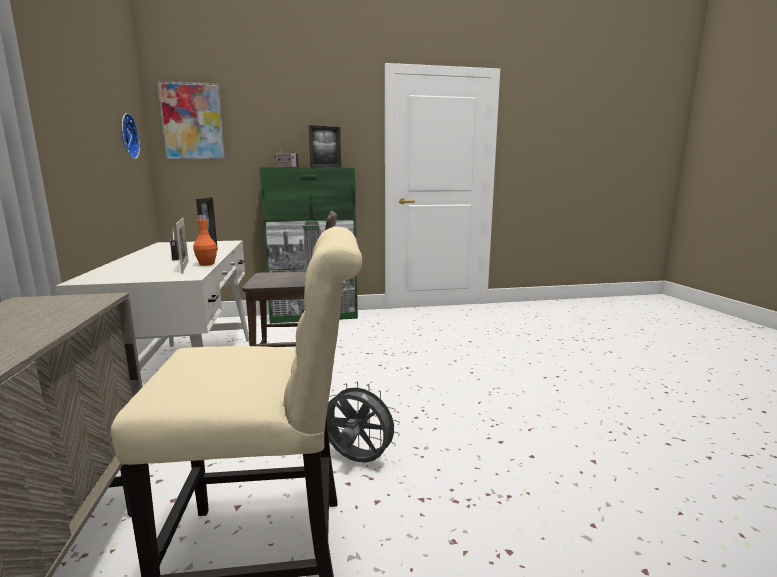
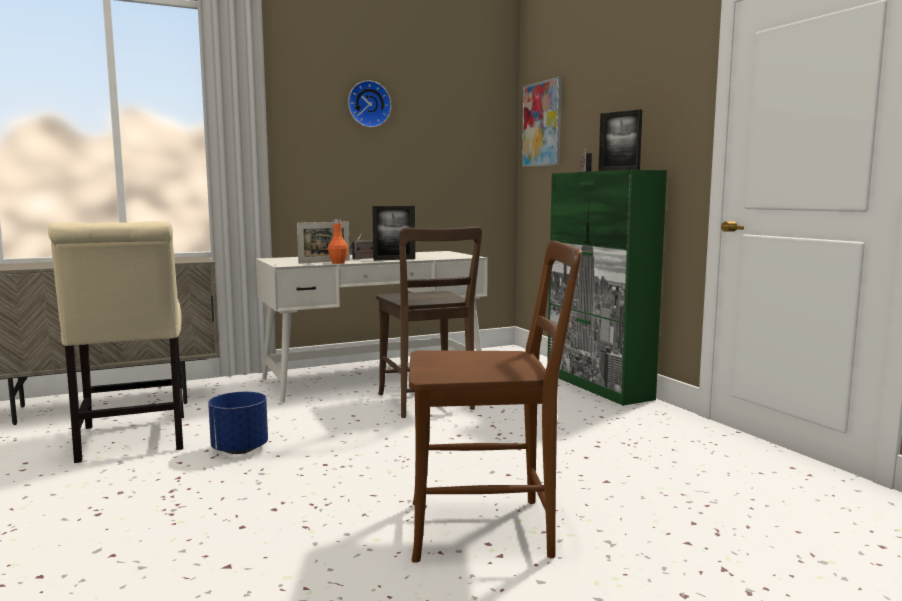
camera: 75 degrees right, 5 degrees down
(126, 136) = (458, 148): wall clock -> wall clock (368, 104)
(357, 461) = (239, 449): grey fan -> blue planter
(528, 374) = (489, 529): none -> brown chair

